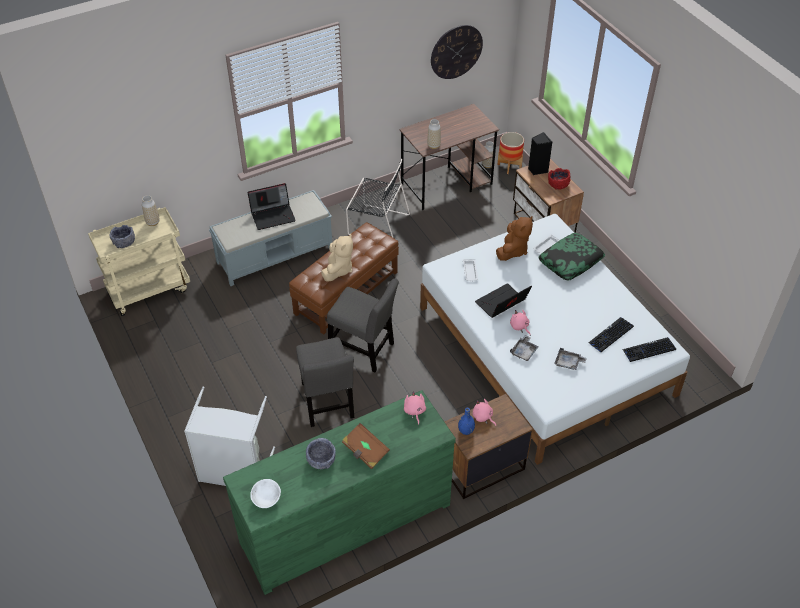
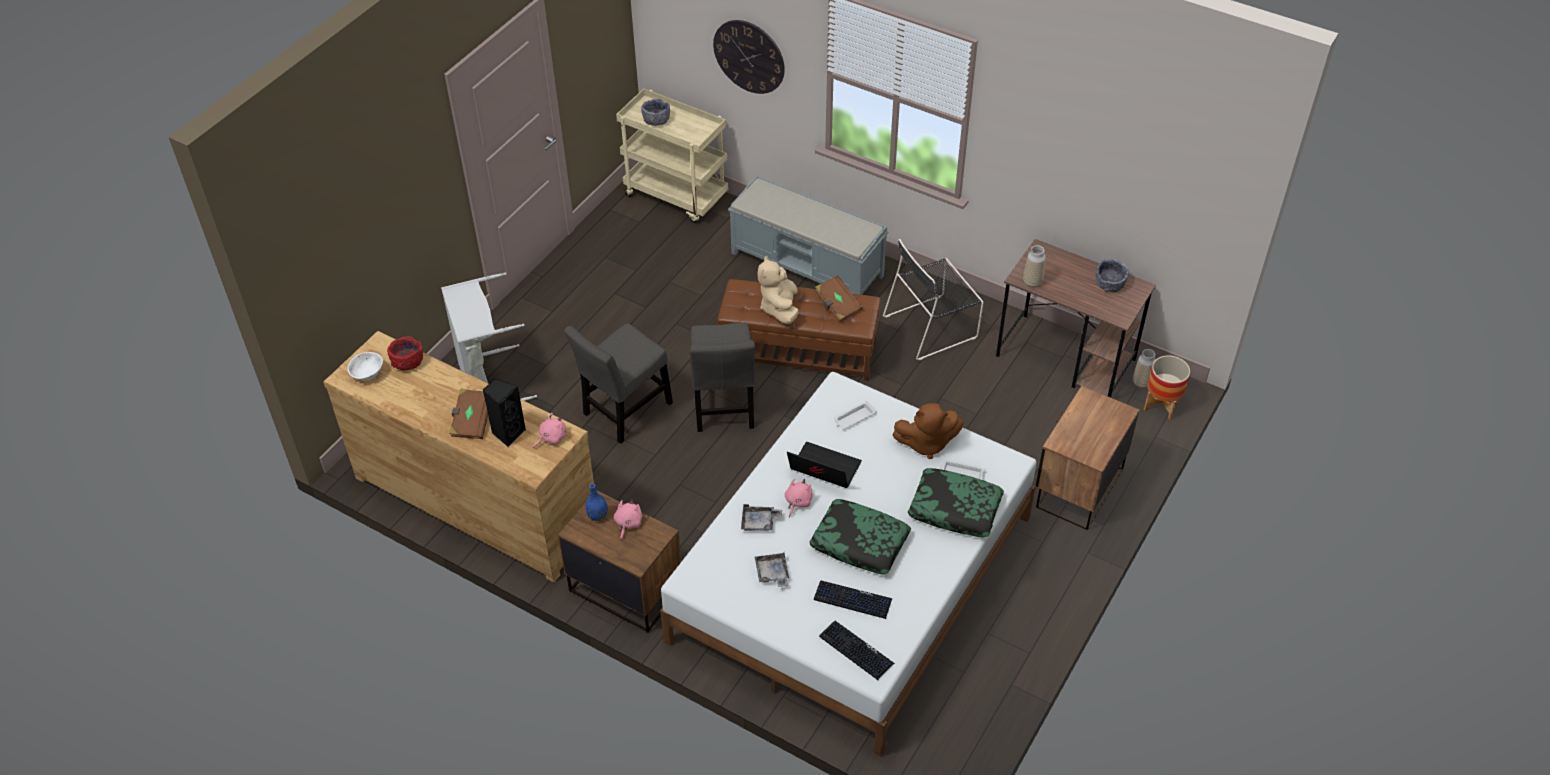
camera: 60 degrees right, 0 degrees up
(153, 222) = (700, 124): vase -> none
(273, 215) = (815, 214): laptop -> none
(321, 460) = (440, 392): grey bowl -> grey bowl (1110, 284)
(338, 269) = (779, 308): beige plush toy -> beige plush toy turned 105 degrees clockwise
(345, 522) = (477, 500): green dresser -> brown dresser
(359, 242) = (837, 306): none -> brown book
(377, 224) = (933, 326): black chair -> black chair turned 75 degrees clockwise
(456, 51) = (1142, 192): wall clock -> wall clock (749, 56)
(537, 169) = (1101, 406): black speaker -> black speaker (508, 433)
(558, 184) = (1092, 439): red bowl -> red bowl (407, 361)
(569, 313) = (859, 543): none -> pillow

